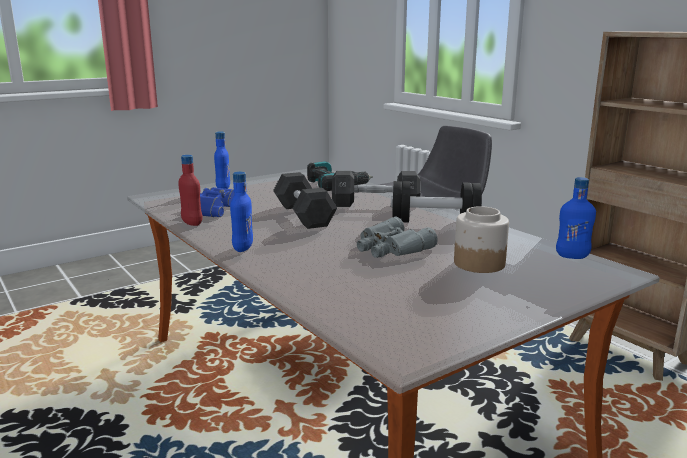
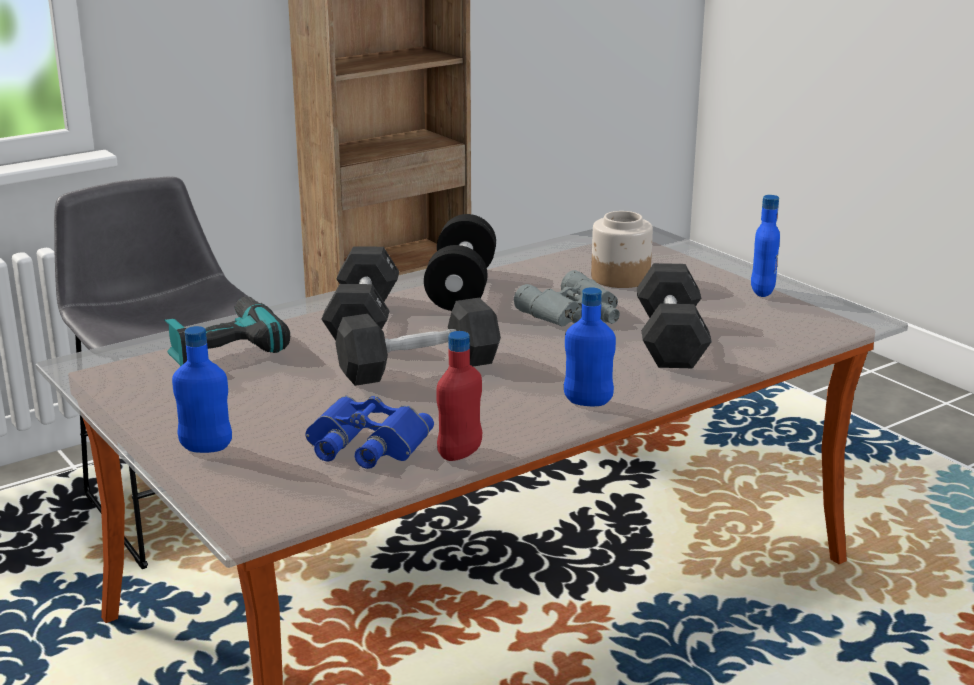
camera: 90 degrees left, 5 degrees up
(345, 273) = (670, 339): none -> black dumbbell
(572, 256) = (588, 240): blue bottle -> blue bottle (762, 292)

